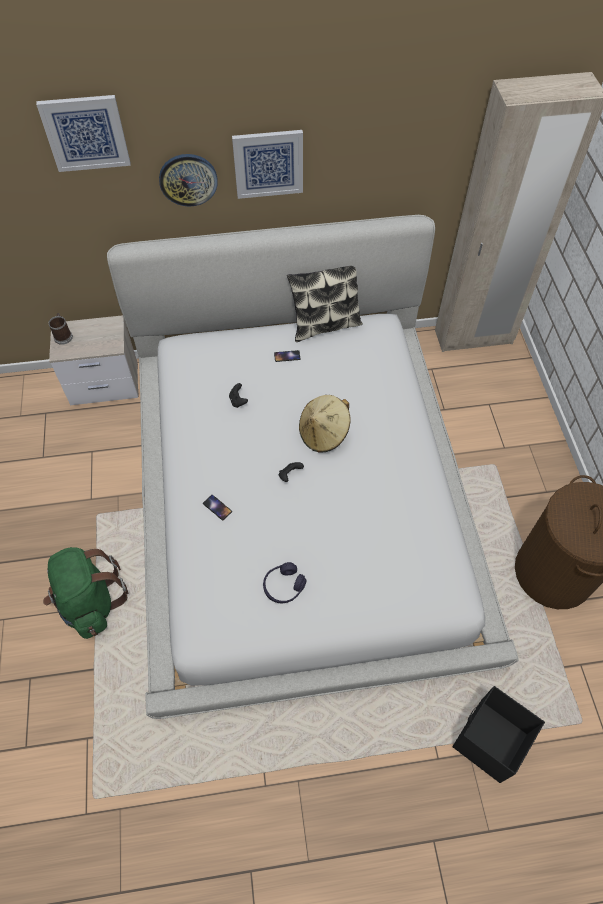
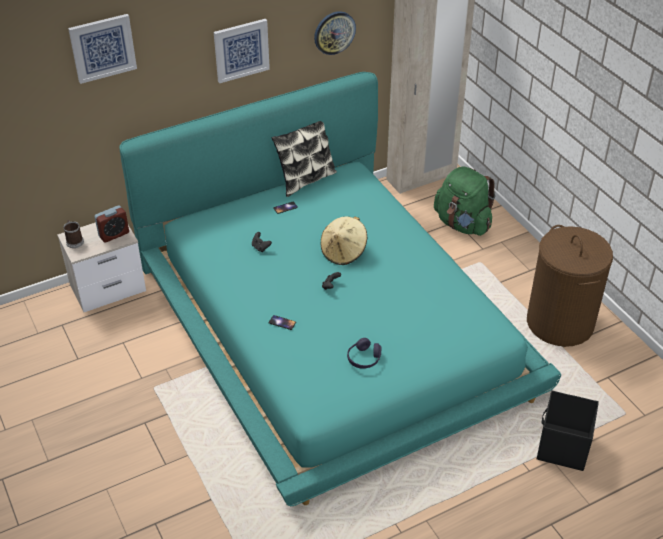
camera: 20 degrees left, 15 degrees down
(90, 602) = (182, 452): green backpack -> green backpack (462, 224)
(104, 338) = (114, 234): none -> alarm clock
(188, 179) = (180, 74): wall clock -> wall clock (334, 32)
(301, 497) = (331, 326): white bed -> turquoise bed

